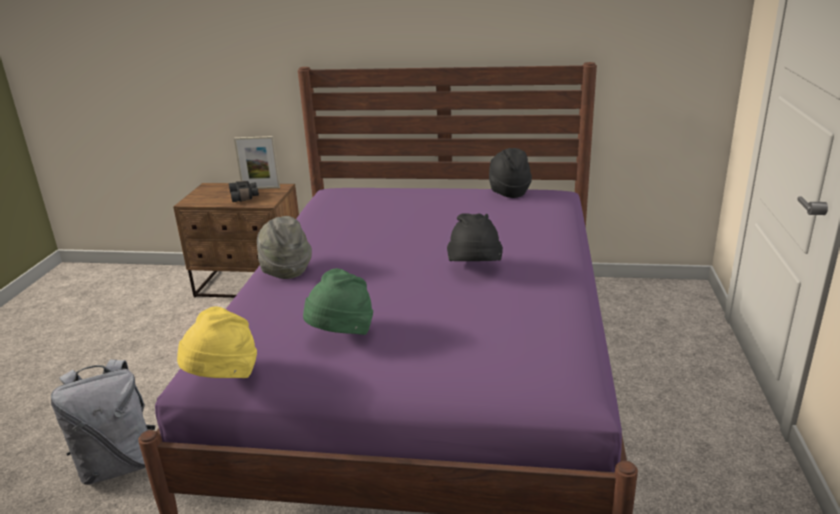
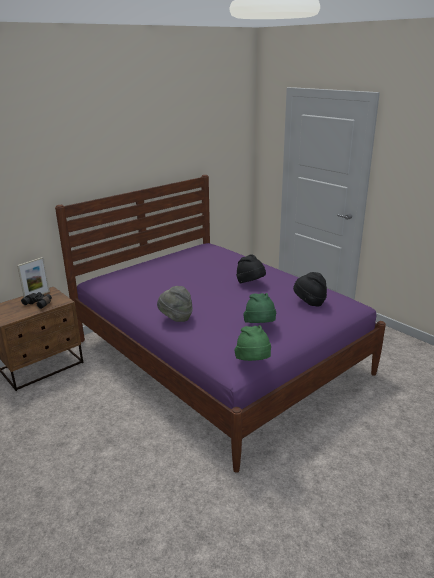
camera: 50 degrees left, 0 degrees up
(119, 465) = (149, 473): grey backpack -> none
(223, 378) = (253, 362): yellow hat -> green hat
(508, 192) = (190, 250): black hat -> black hat (309, 302)

